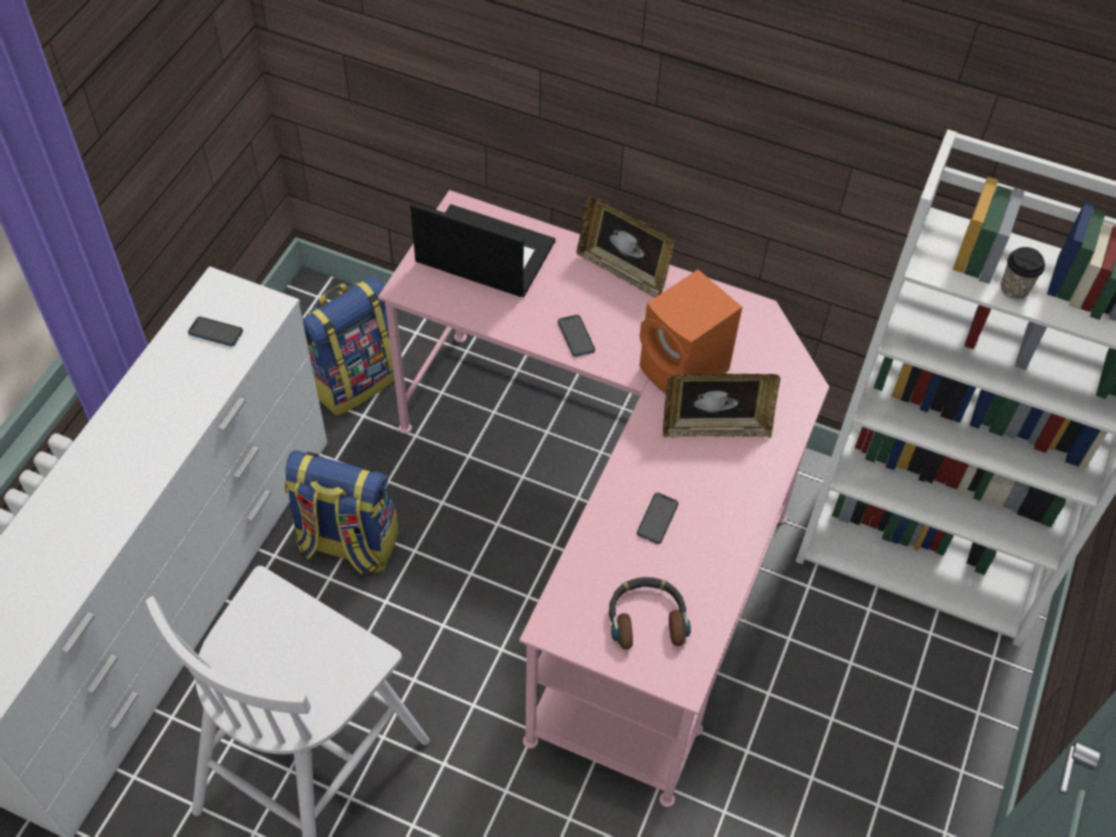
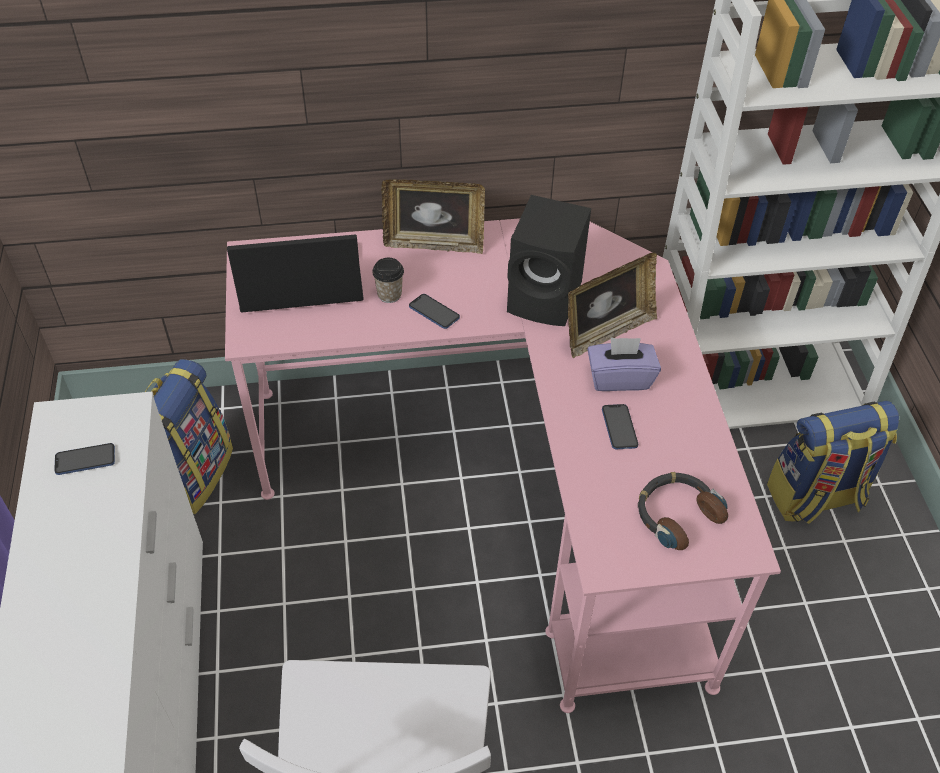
camera: 30 degrees left, 5 degrees down
(347, 543) = (281, 622): backpack -> backpack (815, 497)
(685, 371) = (547, 299): orange speaker -> black speaker
(693, 475) = (619, 378): none -> purple tissue box
(1014, 289) = (829, 83): cup -> cup (389, 294)

